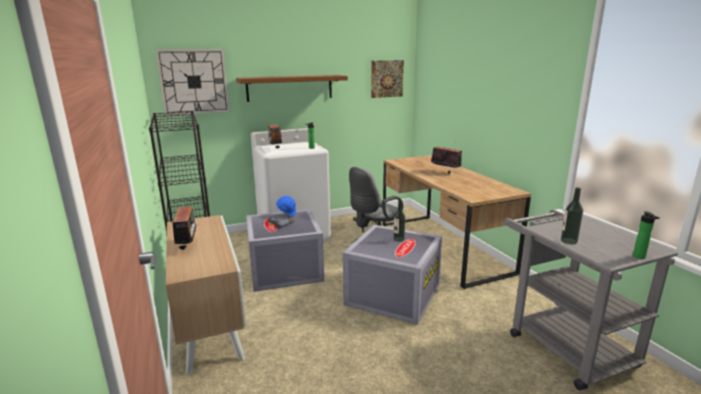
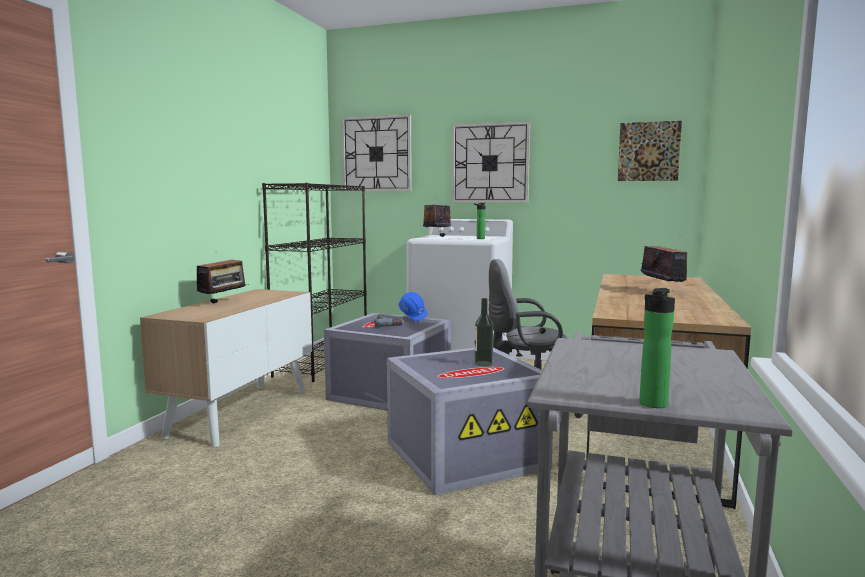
camera: 40 degrees right, 10 degrees down
(290, 88) = (490, 163): brown shelf -> wall clock
(568, 241) = (578, 361): bottle -> none

